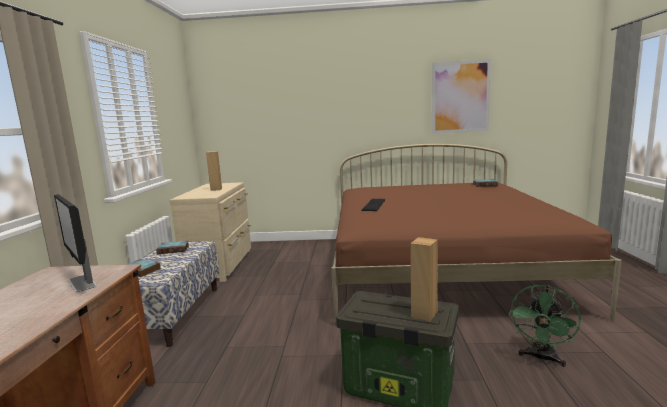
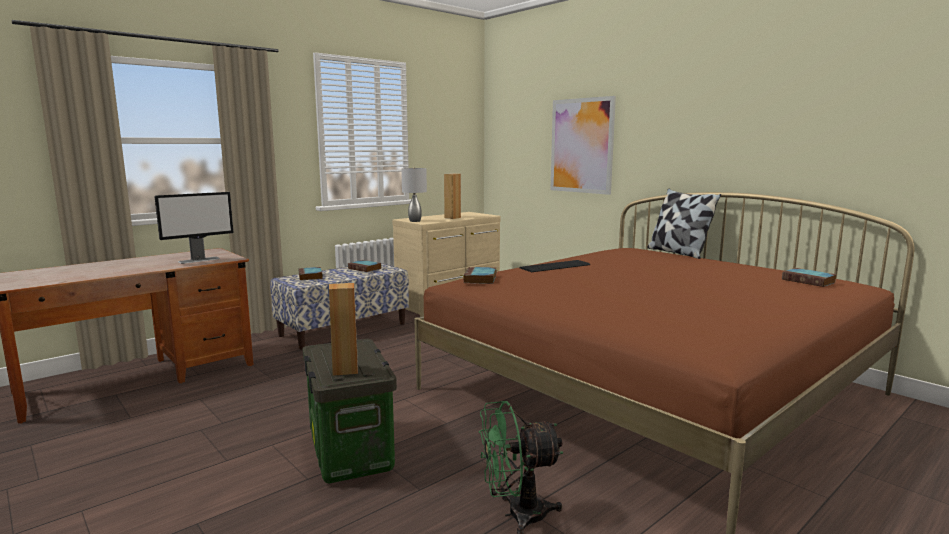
camera: 45 degrees right, 0 degrees up
(82, 283) = (199, 260): monitor -> monitor turned 135 degrees counterclockwise
(198, 196) = (415, 221): none -> grey table lamp
(369, 222) = (480, 279): none -> book
(389, 185) = (678, 253): none -> pillow
(460, 97) = (829, 114): picture -> picture (581, 146)

